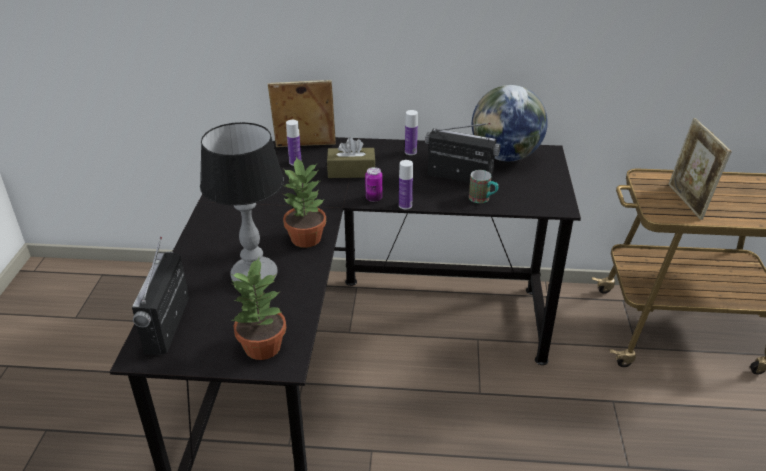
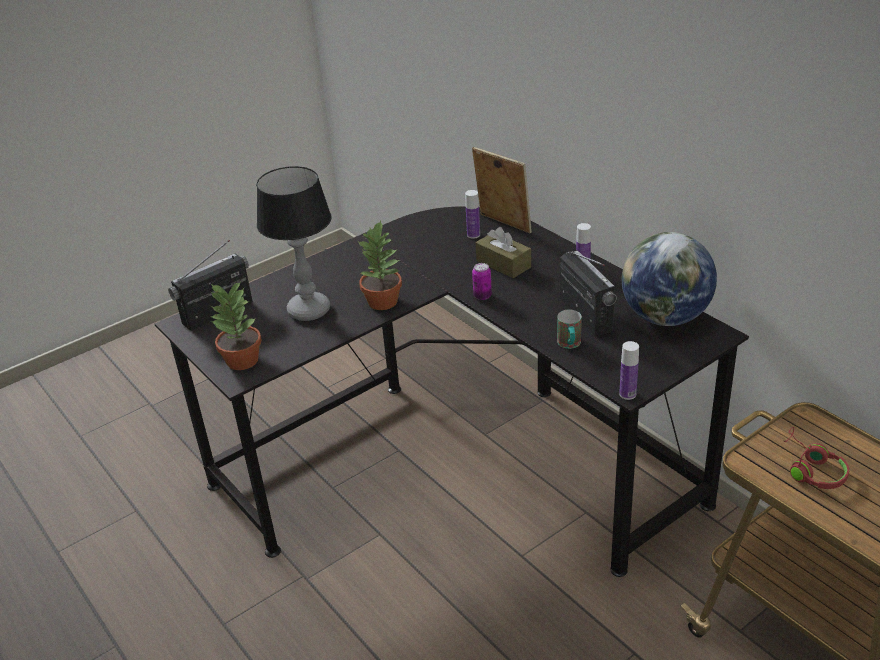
camera: 50 degrees right, 0 degrees up
(405, 205) = (496, 315): bottle -> bottle (627, 394)
(687, 202) = (810, 469): picture frame -> red headphones

